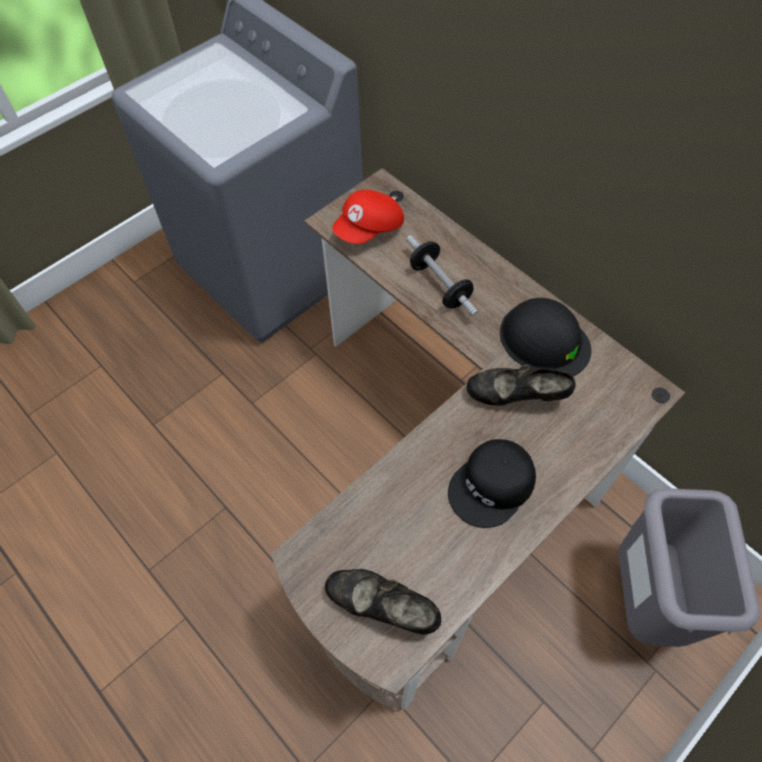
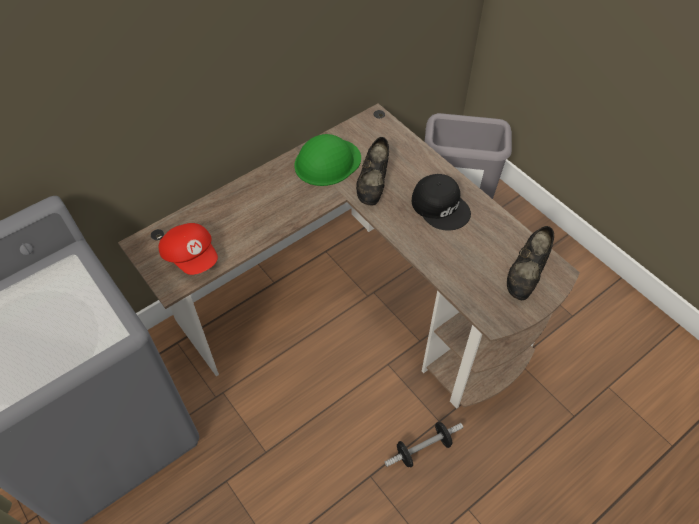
camera: 85 degrees left, 5 degrees down
(440, 285) = (265, 215): dumbbell -> dumbbell (423, 449)
(544, 339) = (327, 162): black hard hat -> green hard hat

